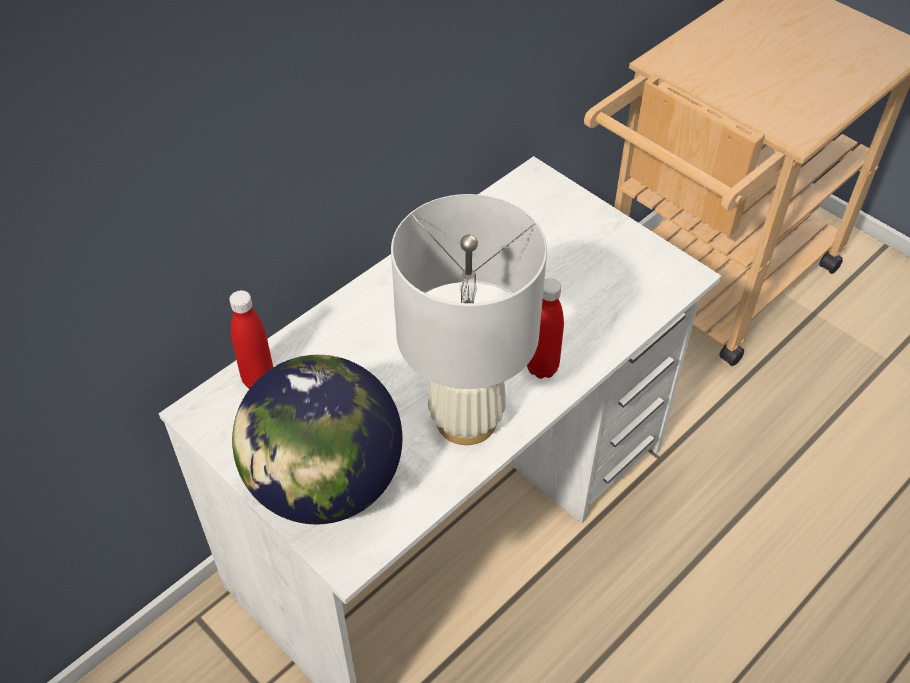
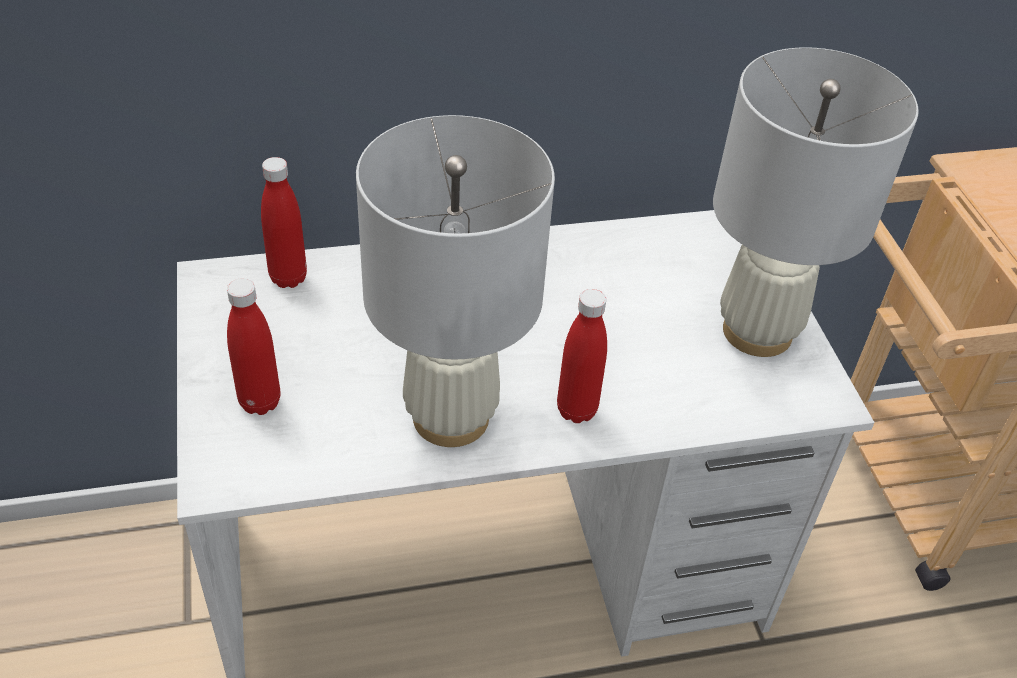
camera: 30 degrees right, 5 degrees down
(325, 484) = (260, 402): globe -> red bottle
(609, 249) = (758, 332): none -> white table lamp

